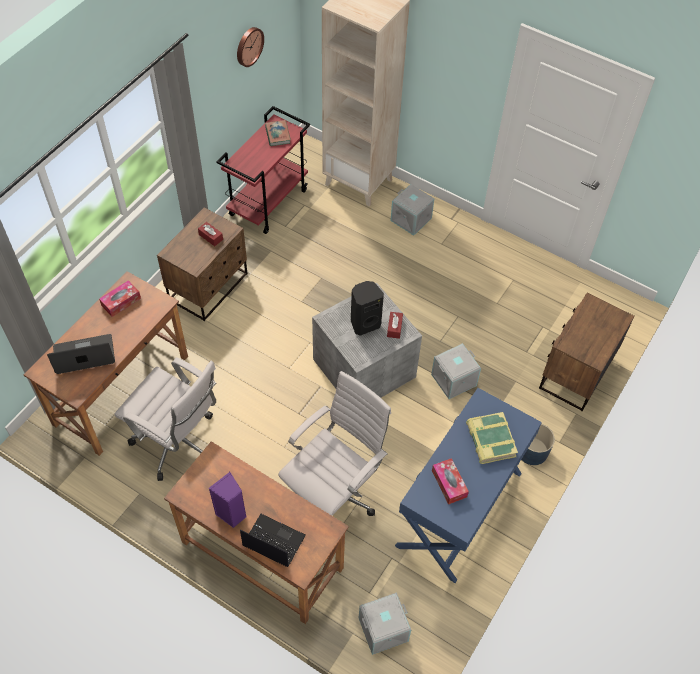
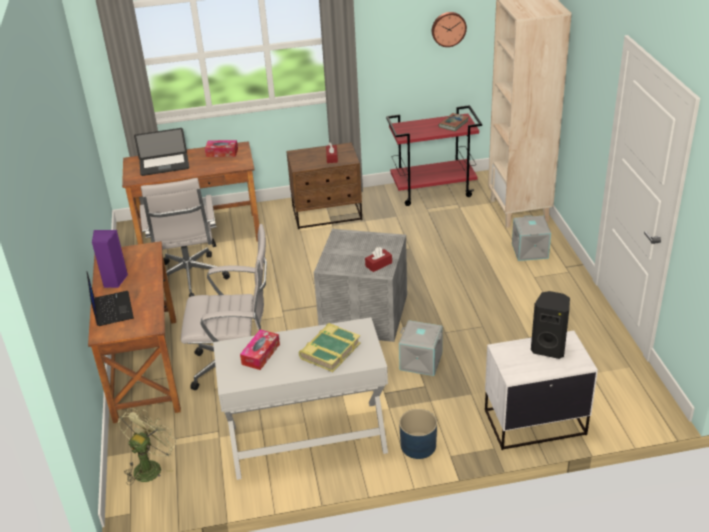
camera: 50 degrees right, 20 degrees down
(84, 355) = (164, 165): laptop -> laptop turned 135 degrees clockwise
(364, 323) = (361, 250): black speaker -> black speaker (549, 348)
(383, 630) = (150, 466): grey storage box -> green fan
(460, 509) = (307, 439): blue console table -> white console table
(575, 373) = (534, 422): brown nightstand -> white nightstand

